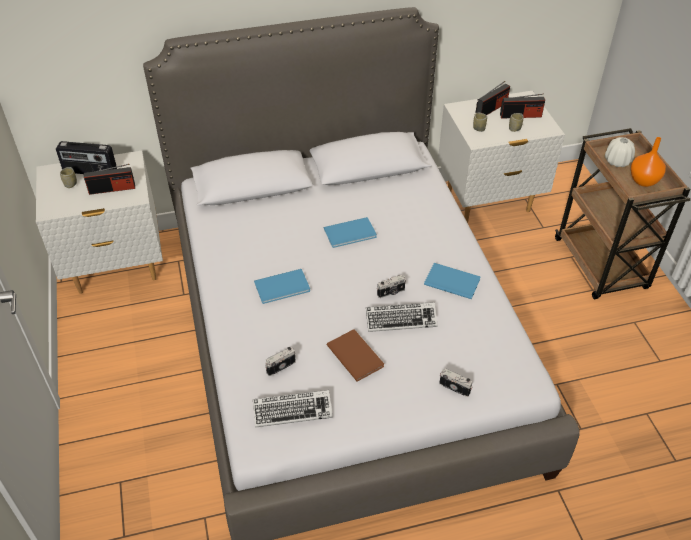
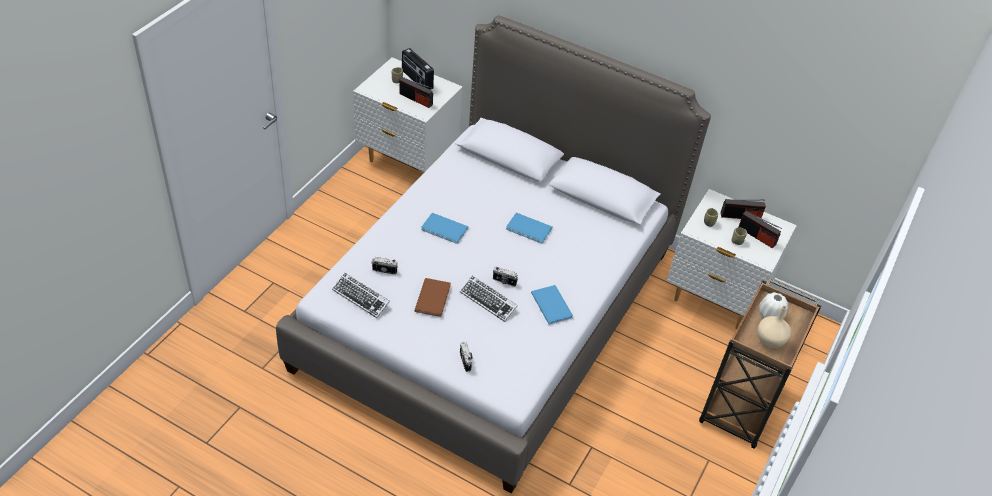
camera: 40 degrees right, 0 degrees up
(643, 181) = (769, 341): orange vase -> beige vase

